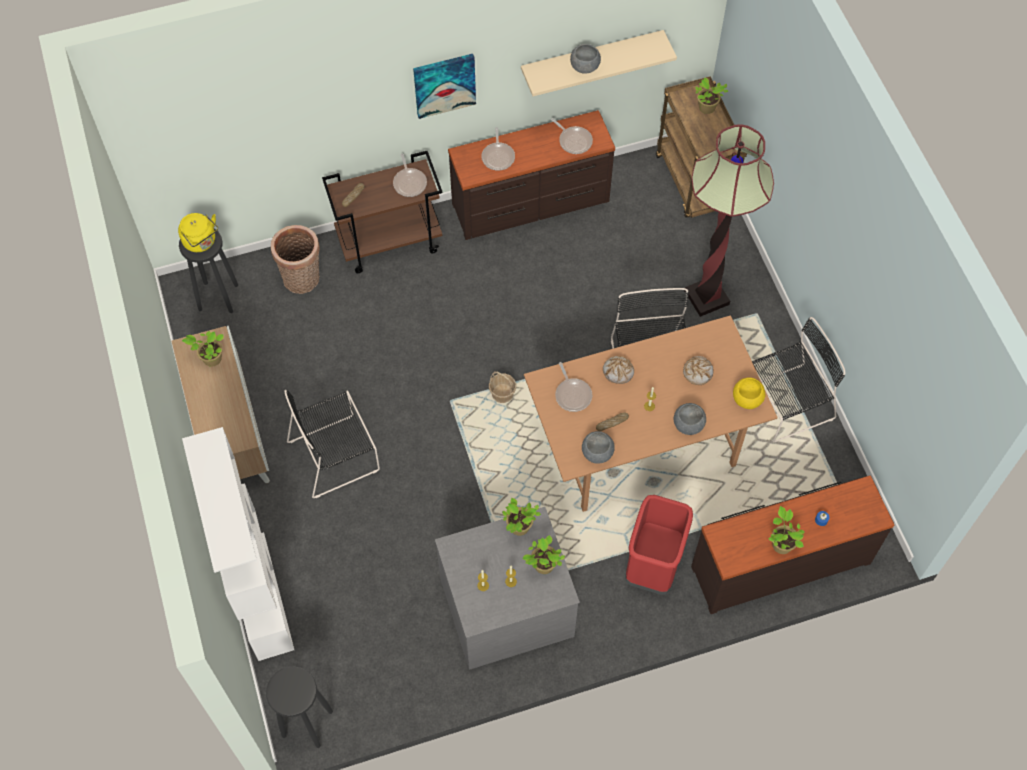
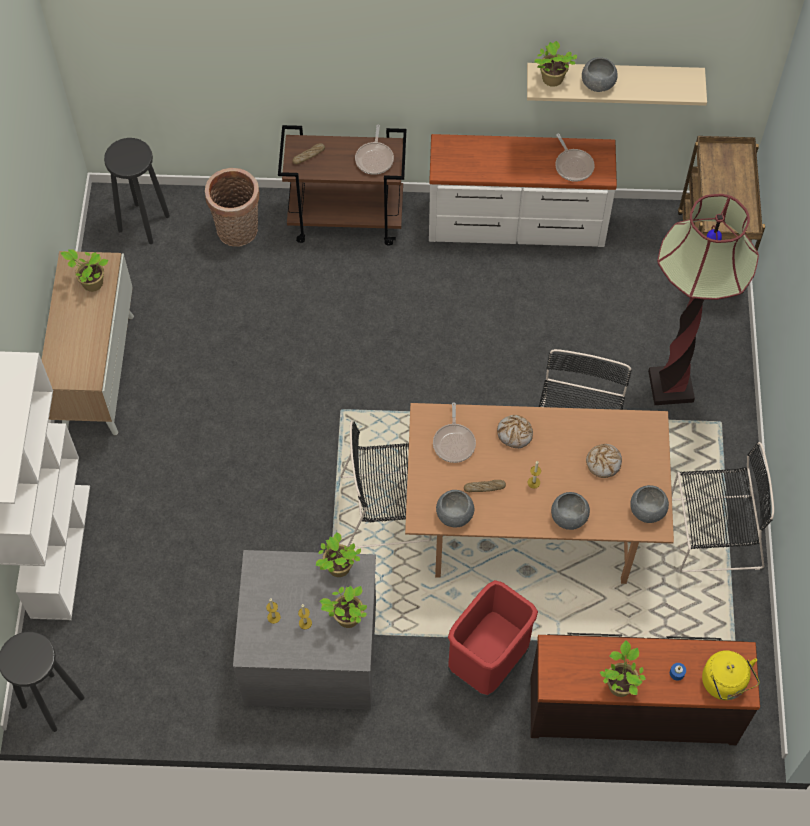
camera: 20 degrees right, 0 degrees up
(201, 242) = (129, 157): yellow kettle -> yellow kettle (725, 684)
(336, 455) = (198, 429): black chair -> black chair (389, 508)
(444, 84) = (435, 60): picture -> none
(498, 156) = (482, 158): frying pan -> none
(502, 393) = (400, 420): basket -> none
(531, 204) = (516, 223): brown dresser -> white dresser
(706, 108) = (737, 172): potted plant -> potted plant (551, 80)
(747, 399) = (647, 510): yellow bowl -> grey bowl

